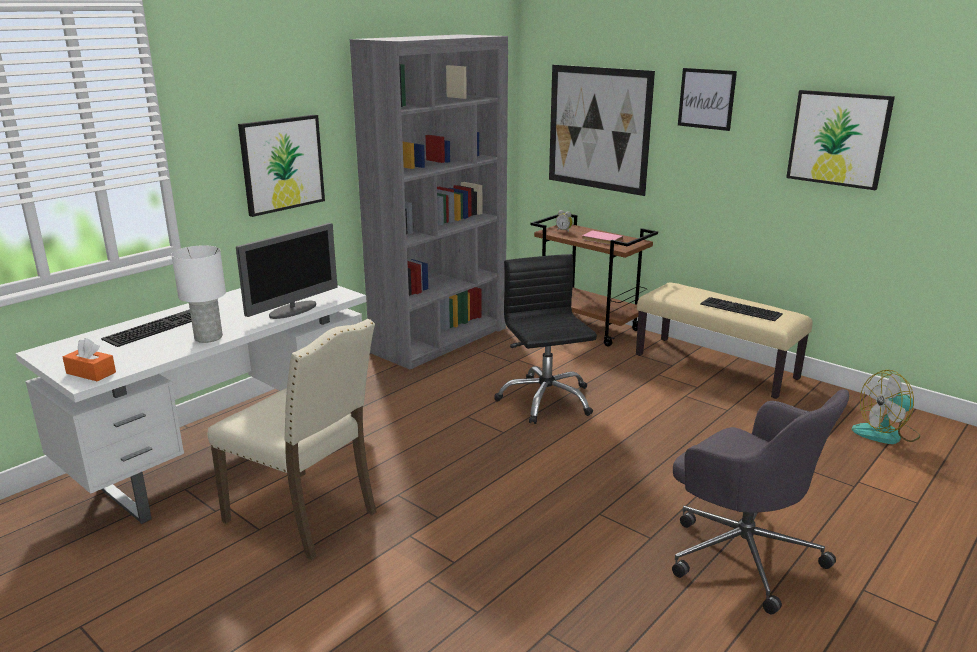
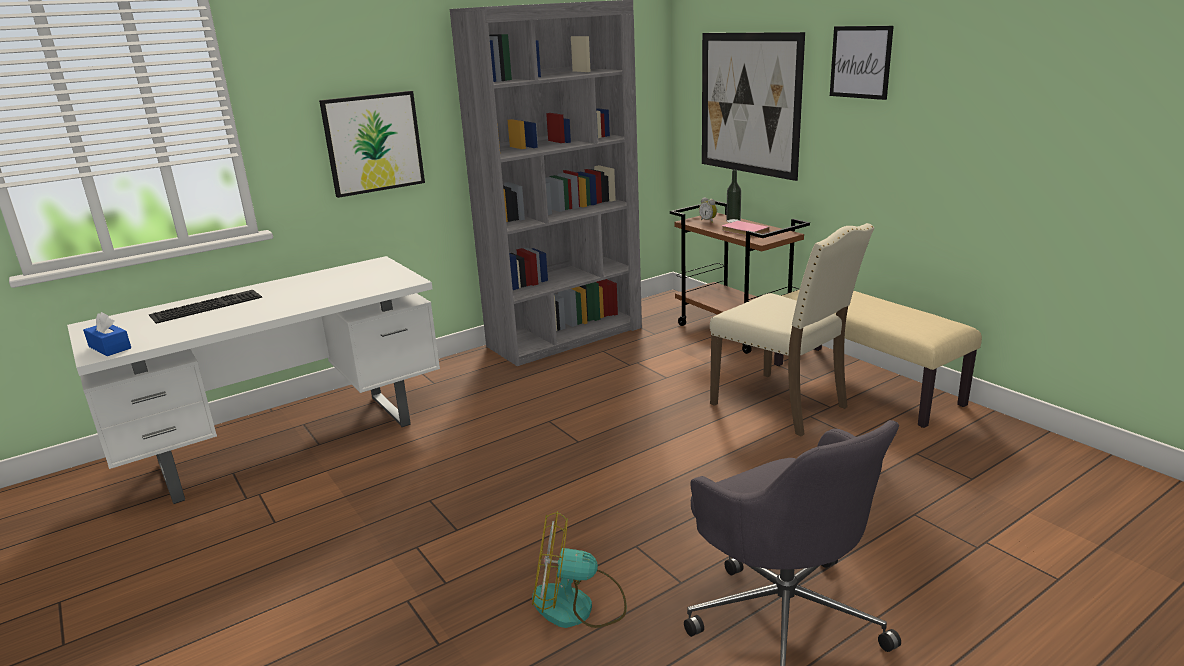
camera: 15 degrees right, 0 degrees up
(91, 373) = (110, 347): orange tissue box -> blue tissue box
(207, 337) = (243, 318): white table lamp -> none
(293, 310) = (347, 294): monitor -> none
(305, 516) = (326, 513): beige chair -> beige chair (782, 405)
(545, 400) = (643, 409): black office chair -> none
(585, 230) = (733, 221): none -> bottle
(739, 309) = (886, 316): keyboard -> none
(838, 139) = (1013, 104): picture -> none
(886, 433) = (1054, 483): fan -> fan (577, 606)

